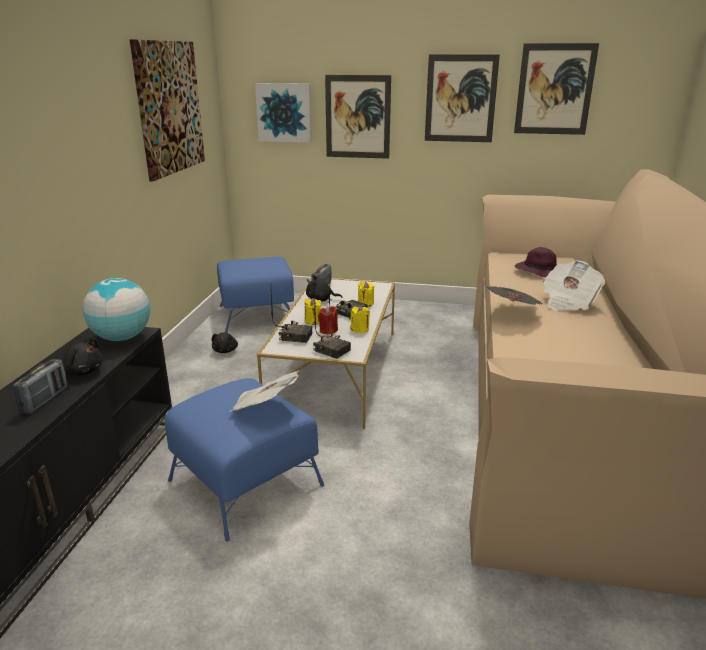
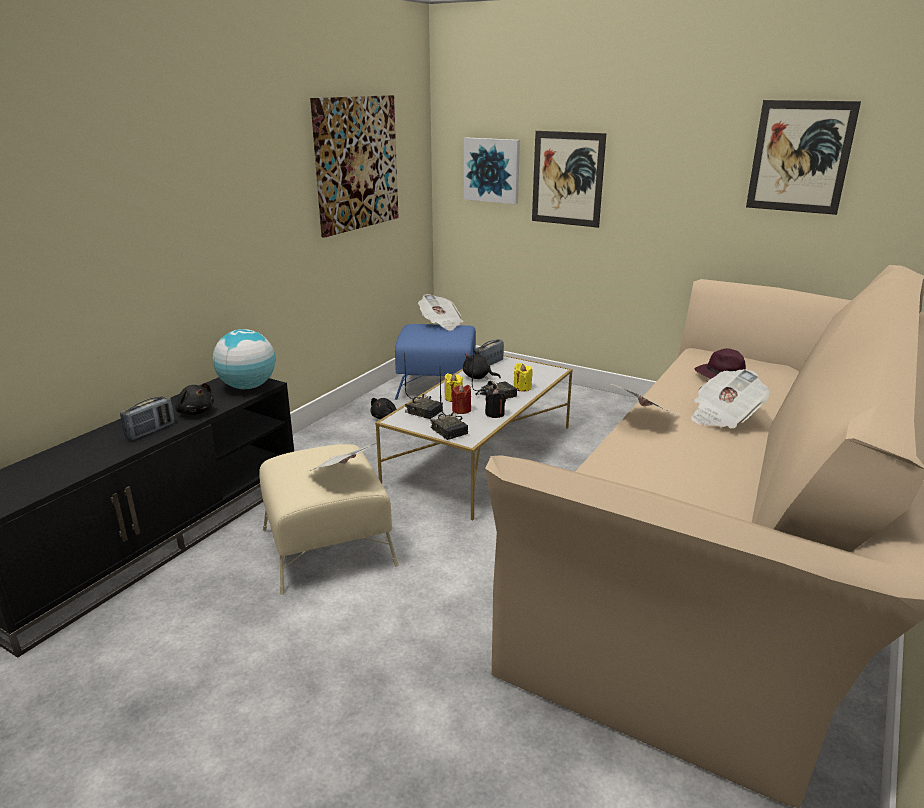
camera: 20 degrees right, 0 degrees up
(245, 482) = (328, 546): blue ottoman -> beige ottoman
(254, 257) = (441, 324): none -> newspaper
(360, 329) = (495, 414): yellow candle -> black candle
(460, 99) = (684, 163): picture -> none

